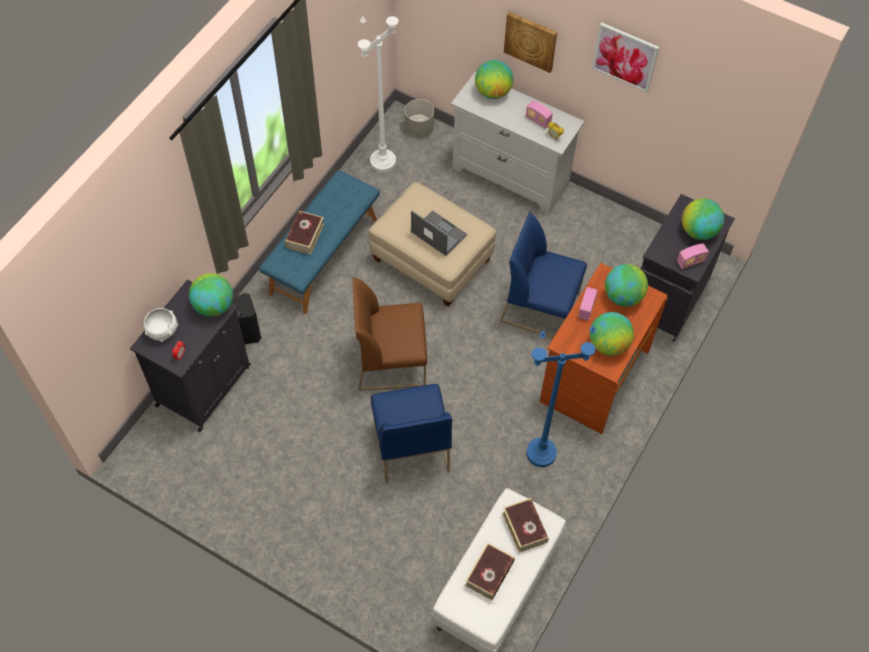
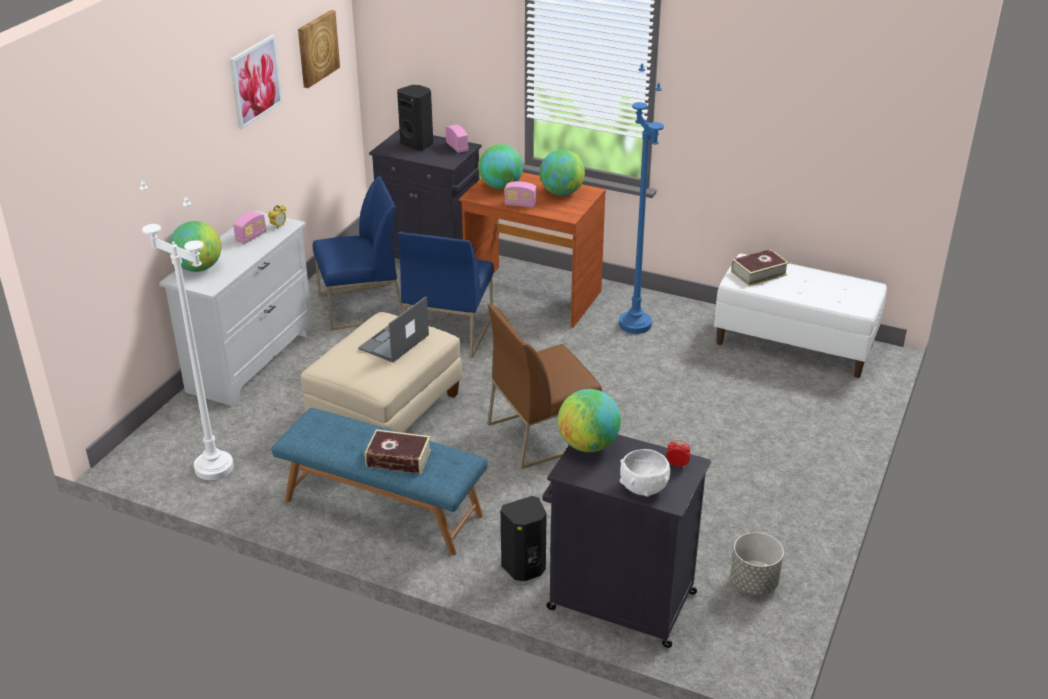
camera: 95 degrees left, 25 degrees down
(391, 360) = (542, 434): brown chair -> brown chair turned 75 degrees clockwise
(410, 446) = (655, 410): blue chair -> blue chair (360, 307)
(419, 128) = (155, 439): grey planter -> grey planter (754, 583)
(489, 573) = (818, 289): book -> none
(531, 41) = (188, 164): picture -> picture (317, 48)
(698, 231) = (418, 144): globe -> black speaker

